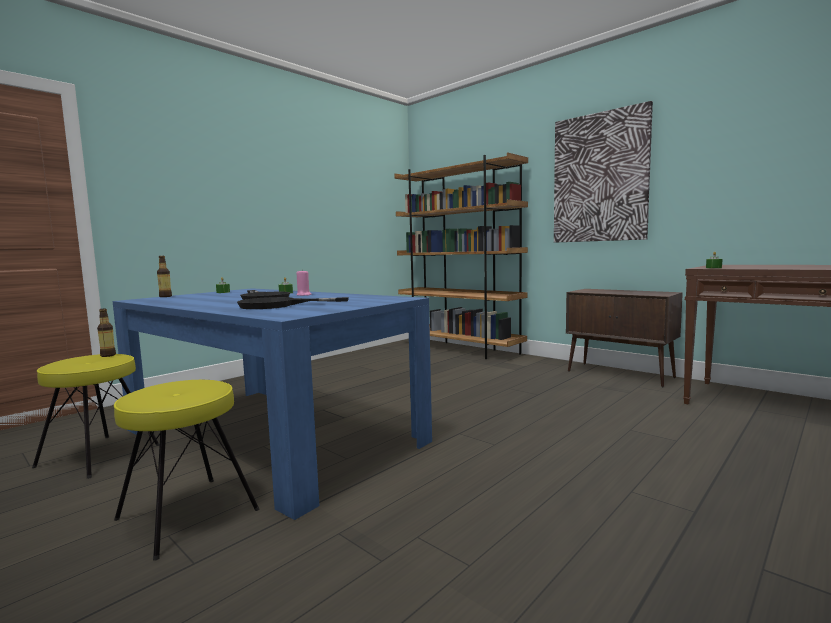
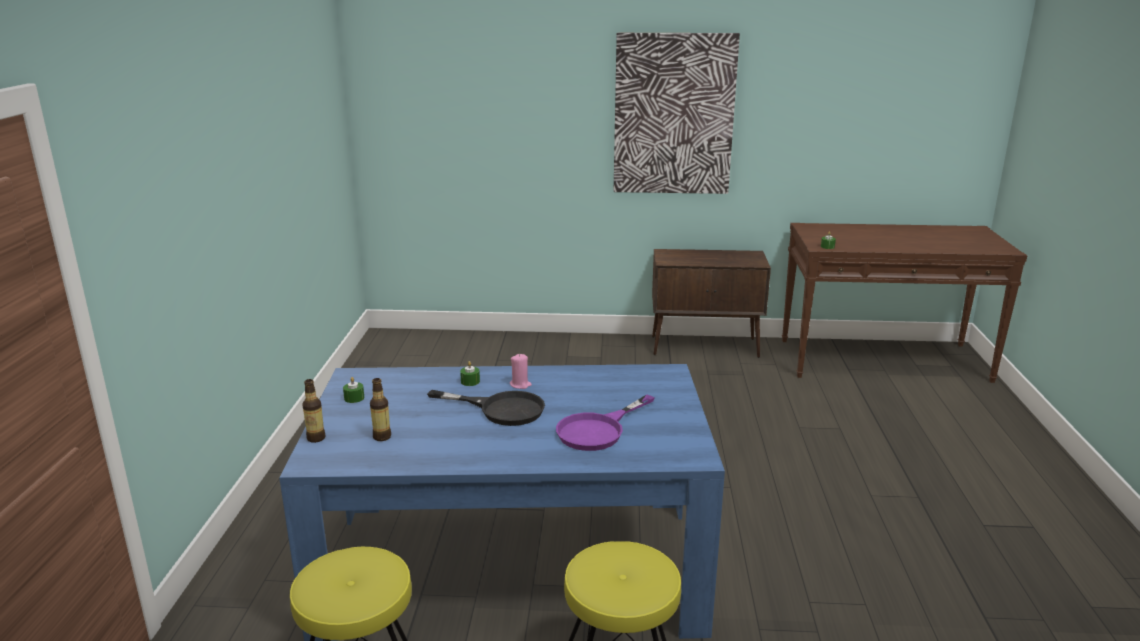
camera: 40 degrees left, 15 degrees up
(108, 355) = (348, 560): bottle -> bottle (382, 437)
(278, 305) = (598, 430): black frying pan -> purple frying pan
(459, 349) = (478, 342): brown bookcase -> none

